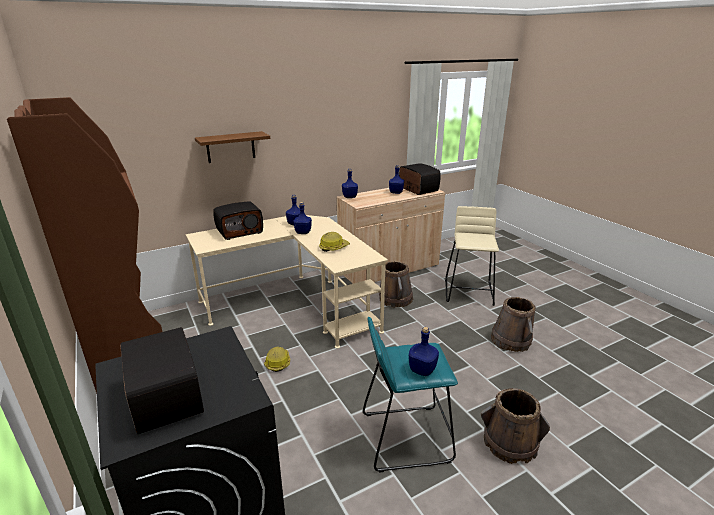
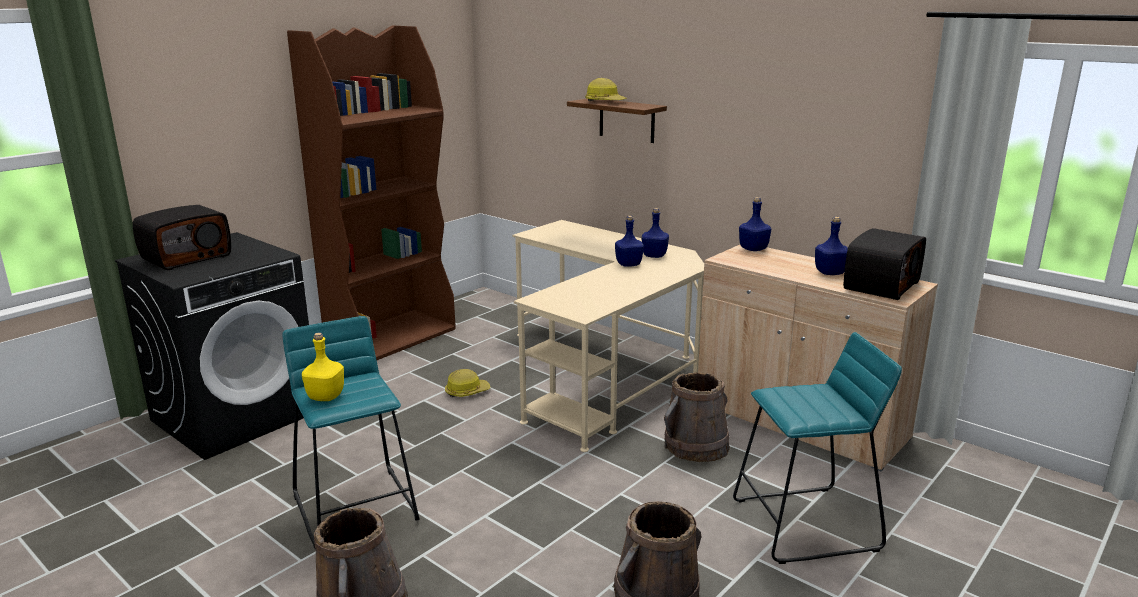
camera: 70 degrees right, 5 degrees down
(240, 231) = (595, 237): radio -> none
(333, 247) = (594, 288): hard hat -> hard hat (605, 102)
(421, 370) = (326, 396): blue bottle -> yellow bottle
(469, 292) = (805, 525): beige stool -> turquoise stool

